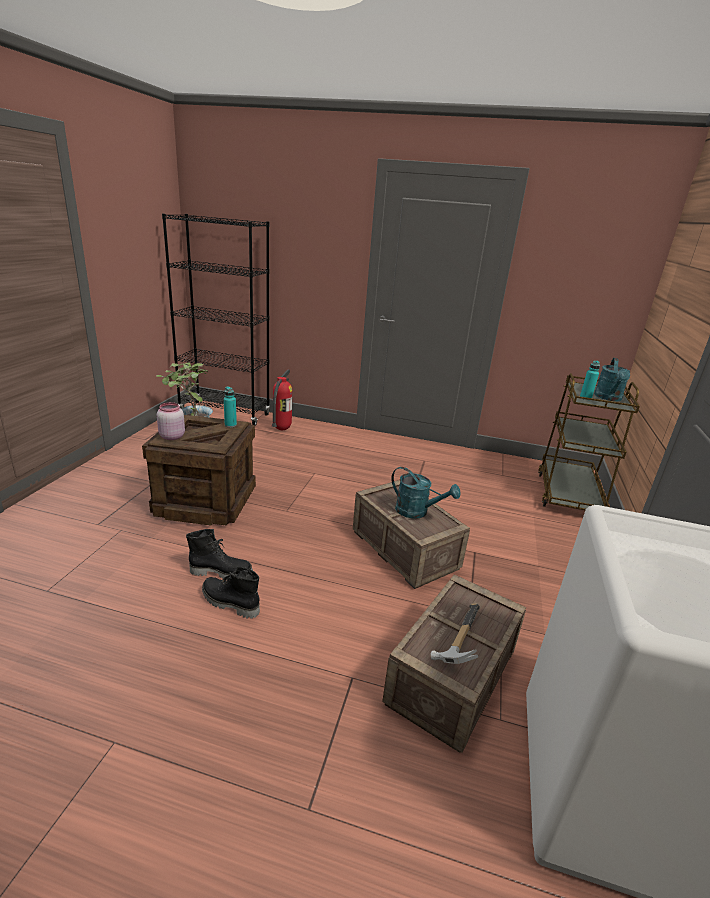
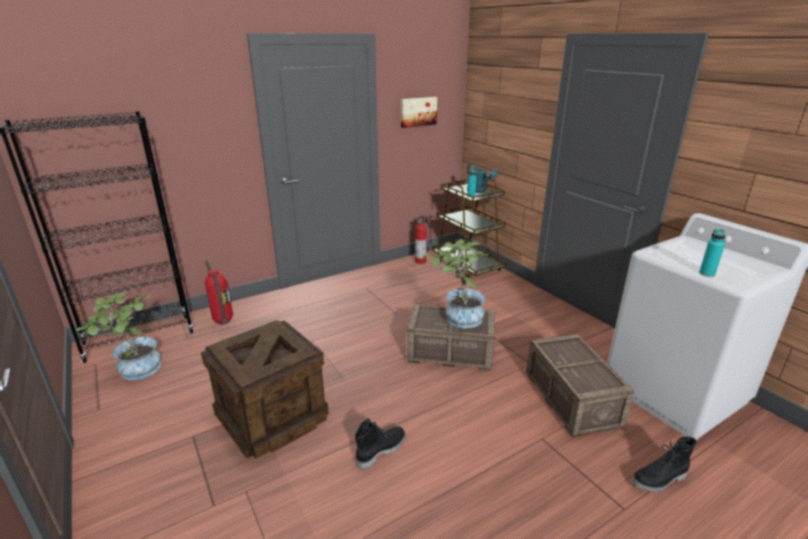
camera: 45 degrees left, 0 degrees up
(171, 436) = (248, 368): pink jar -> none
(229, 603) = (421, 463): black boot -> black boot (660, 480)
(230, 425) = (272, 330): turquoise bottle -> turquoise bottle (706, 274)
(417, 512) = (458, 318): turquoise watering can -> potted plant
(457, 639) = (585, 369): hammer -> none
(520, 466) = (421, 261): none -> fire extinguisher
(572, 276) = (418, 111): none -> picture

